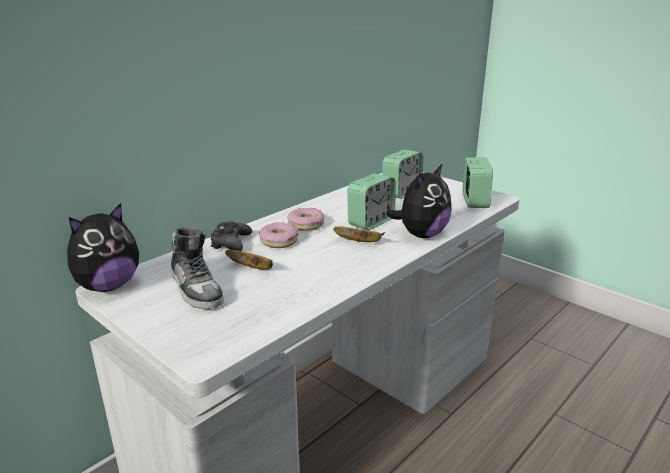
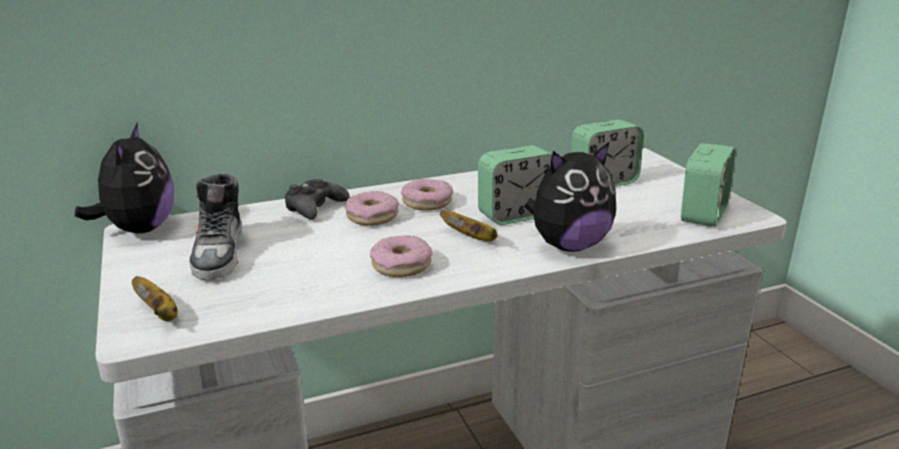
camera: 25 degrees right, 0 degrees up
(108, 286) = (139, 229): plush toy -> plush toy turned 75 degrees counterclockwise
(252, 268) = (305, 243): banana -> banana (159, 313)
(334, 268) = (401, 265): none -> donut

